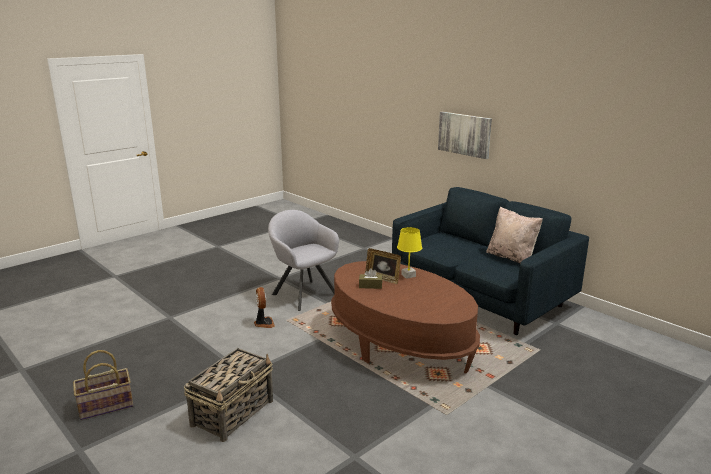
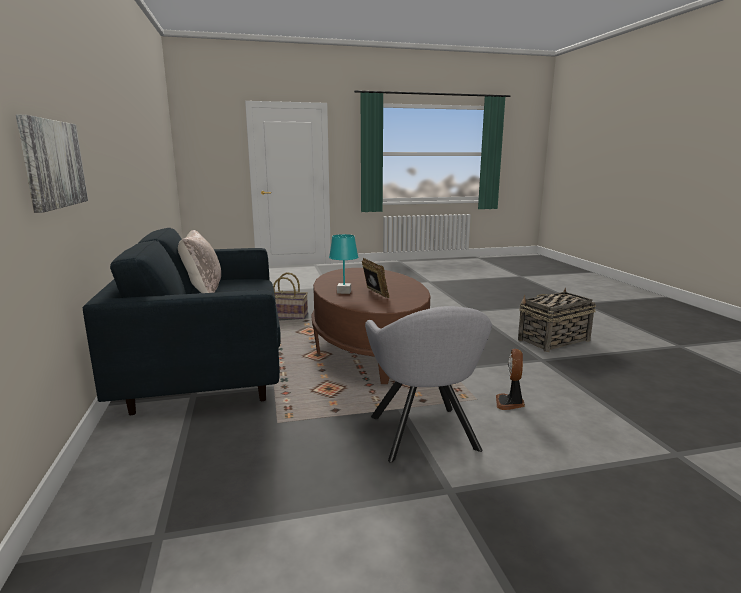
camera: 150 degrees left, 5 degrees down
(106, 406) = (683, 366): basket -> basket (288, 315)
(370, 285) = (396, 291): brown tissue box -> none
(408, 275) = (343, 292): yellow table lamp -> turquoise table lamp

